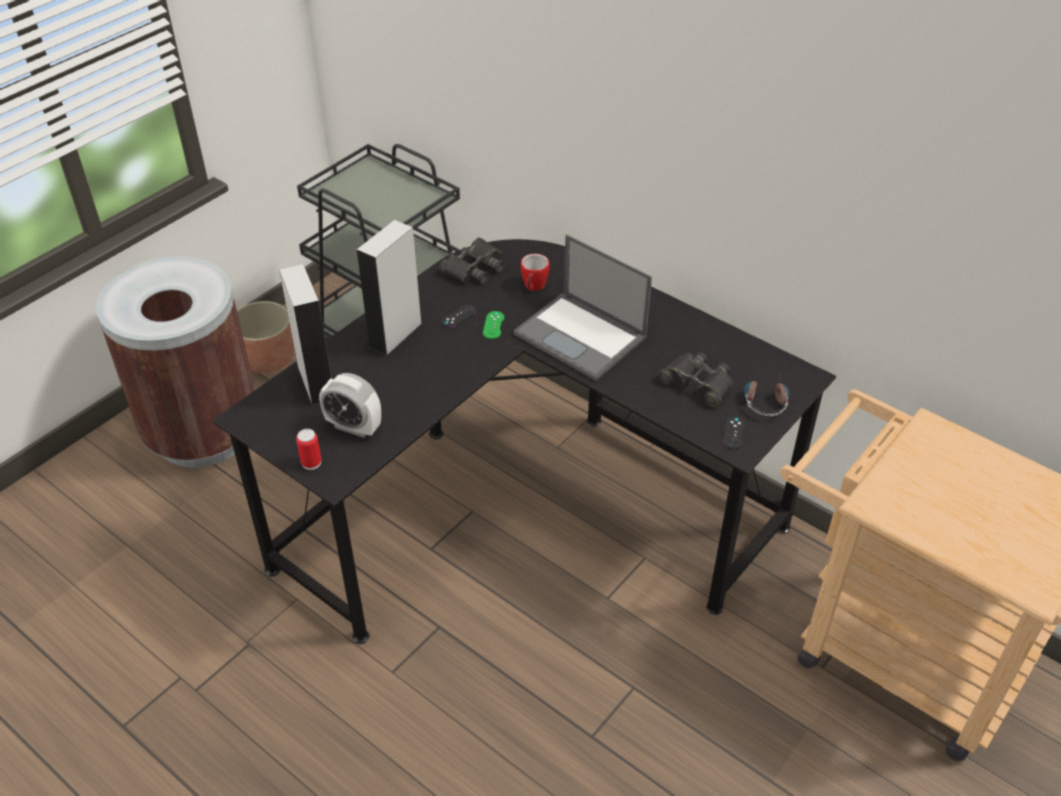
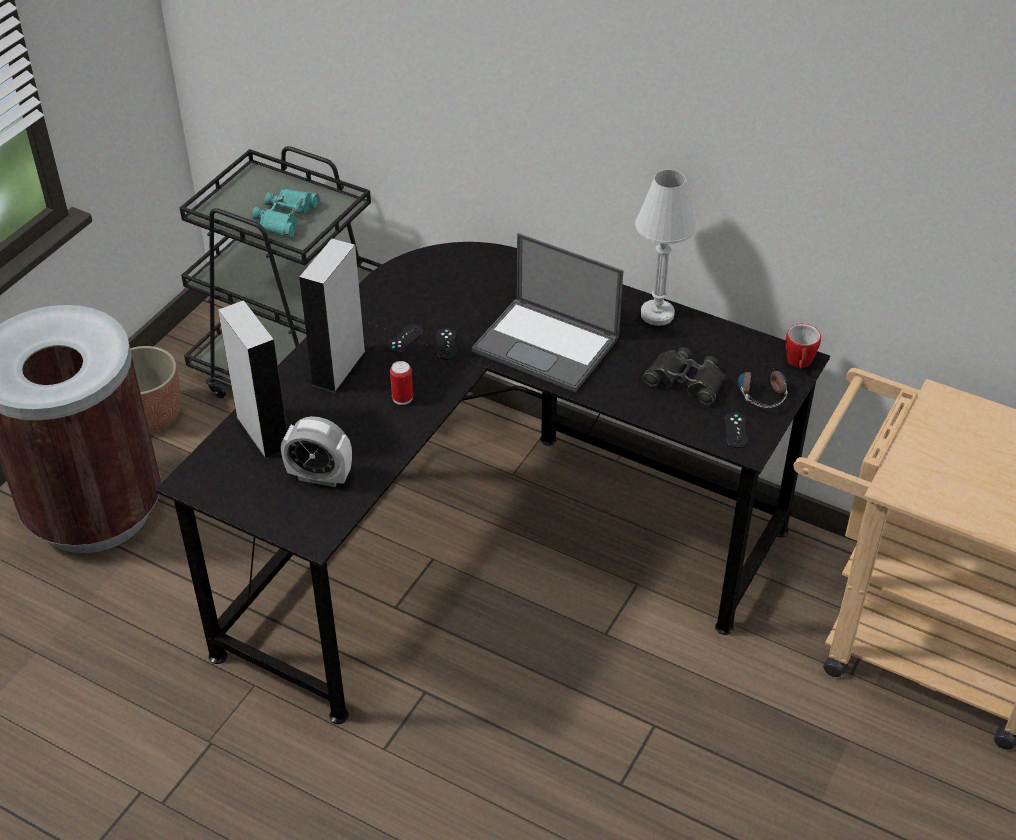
camera: 10 degrees left, 0 degrees up
(311, 462) = (282, 522): can -> can (402, 398)
(385, 203) = (286, 217): none -> turquoise binoculars
(474, 267) = (408, 281): black binoculars -> none
(493, 325) = (446, 344): green game controller -> black game controller
(533, 287) = (480, 296): mug -> mug (799, 363)
(685, 321) = (657, 314): none -> white table lamp

